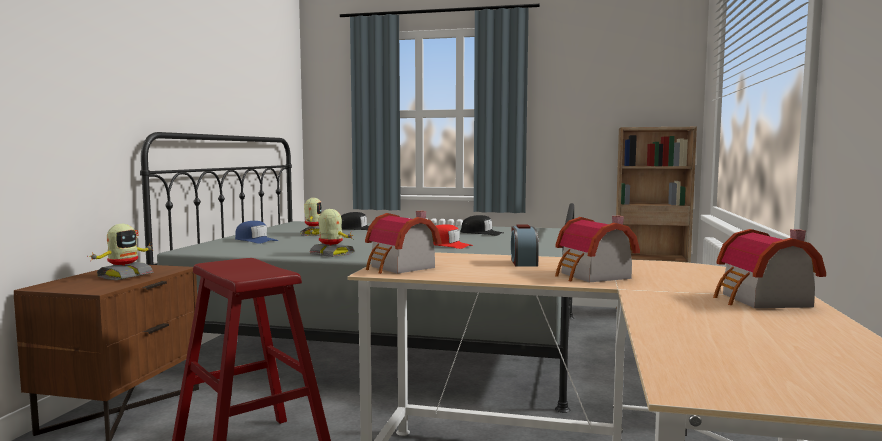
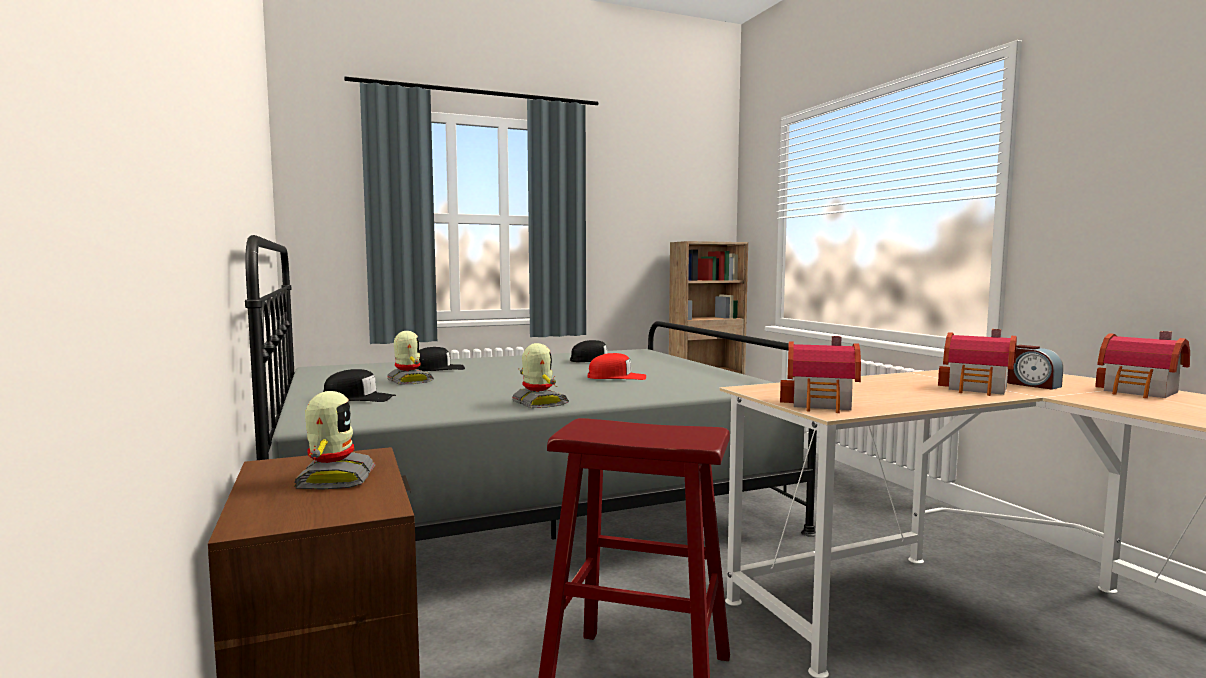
camera: 35 degrees left, 0 degrees up
(255, 240) = (359, 398): blue cap -> black cap
(331, 254) = (538, 403): toy robot -> toy robot turned 60 degrees clockwise
(523, 262) = (878, 384): alarm clock -> alarm clock (1032, 385)

